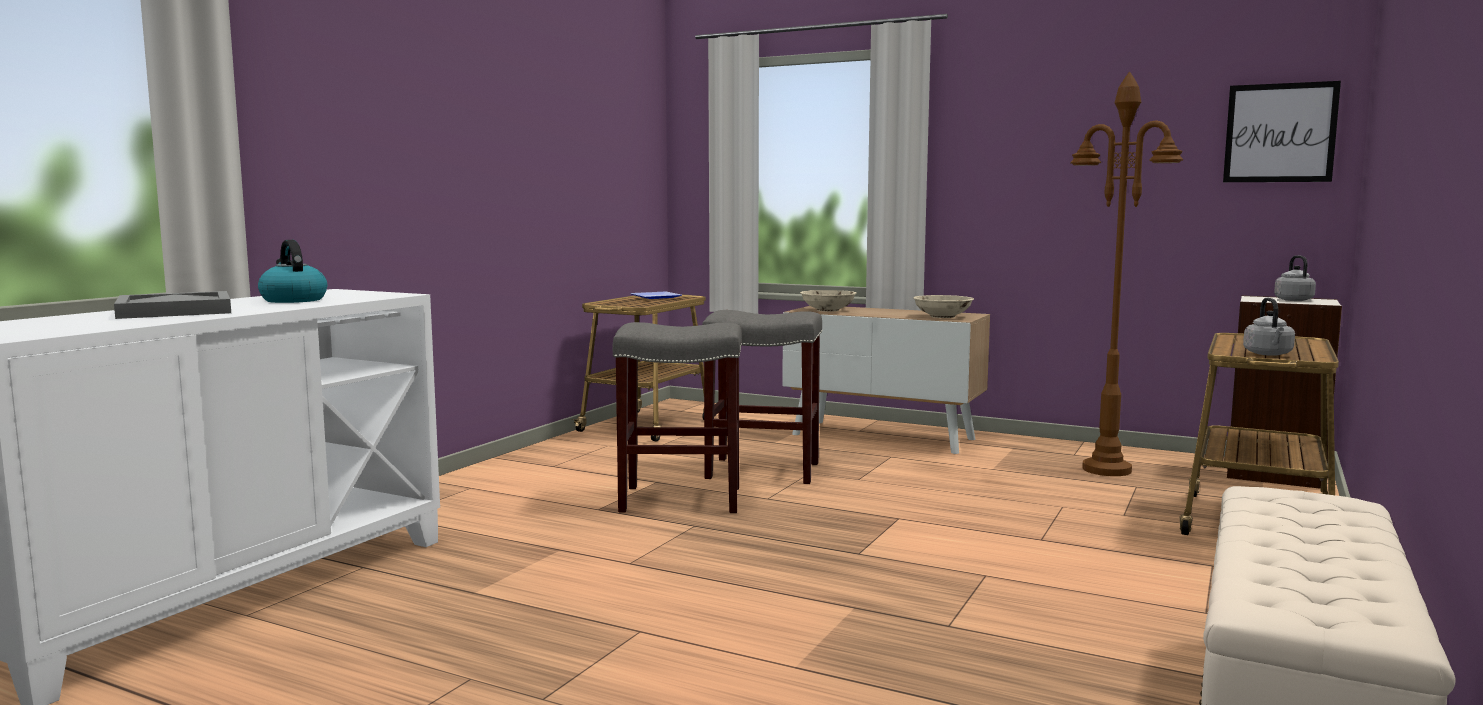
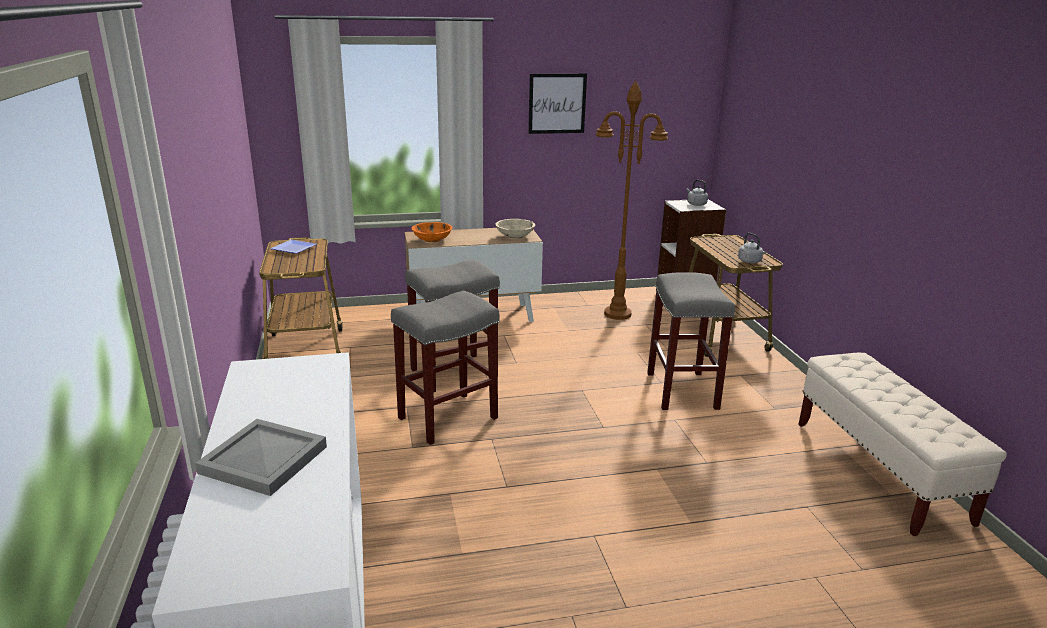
camera: 40 degrees left, 15 degrees up
(293, 300) = (285, 400): kettle -> none
(828, 310) = (432, 240): beige bowl -> orange bowl
(1060, 553) = (681, 390): none -> grey stool
(1280, 133) = (682, 105): picture -> picture (557, 103)

